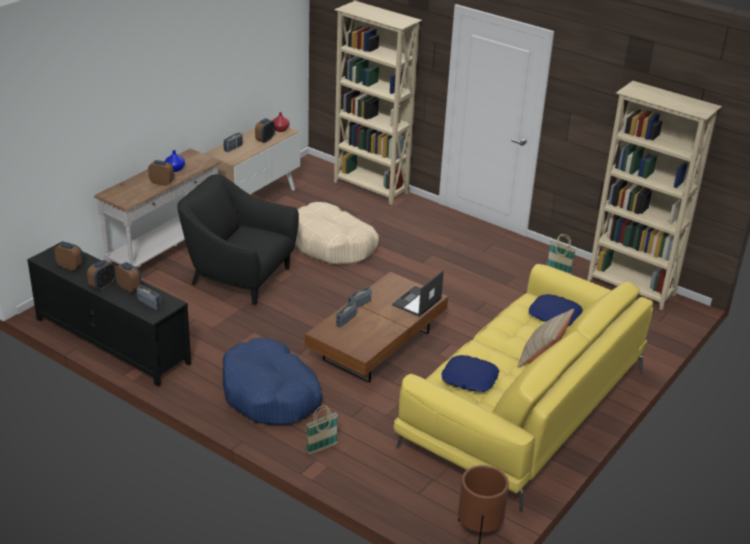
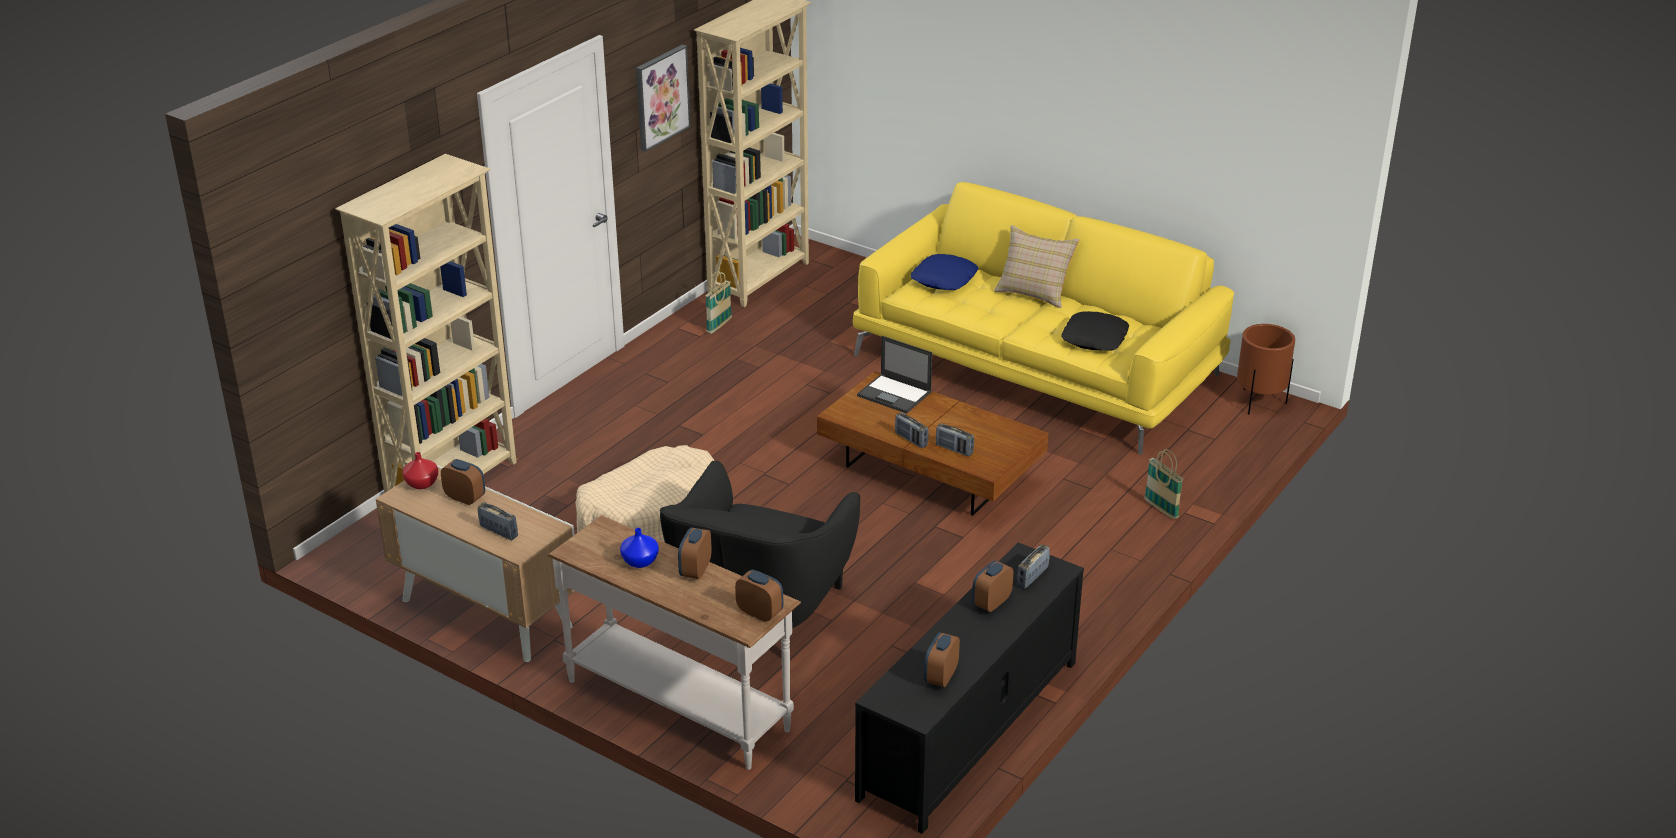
camera: 90 degrees left, 0 degrees up
(102, 285) = (991, 631): alarm clock -> alarm clock (760, 613)
(270, 394) = (1064, 556): blue dog bed -> none
(469, 379) = (1095, 338): blue pillow -> black pillow
(595, 107) = (661, 97): none -> picture

